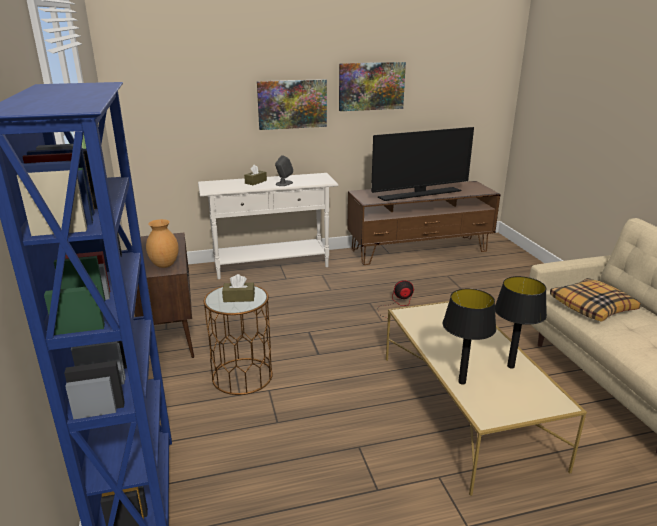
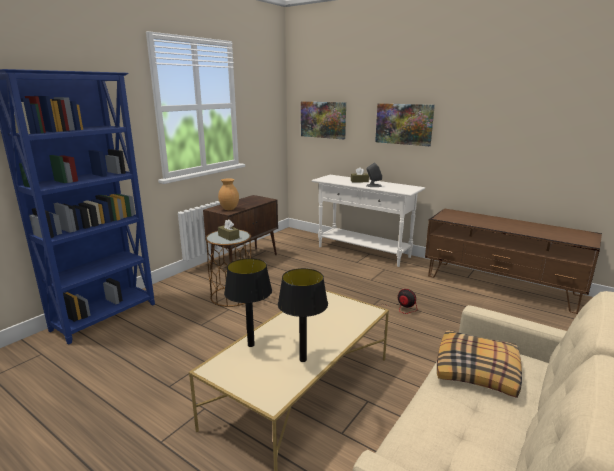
camera: 50 degrees right, 5 degrees down
(371, 86) = (478, 113): picture -> picture (323, 119)
(419, 194) = (502, 226): television -> none

